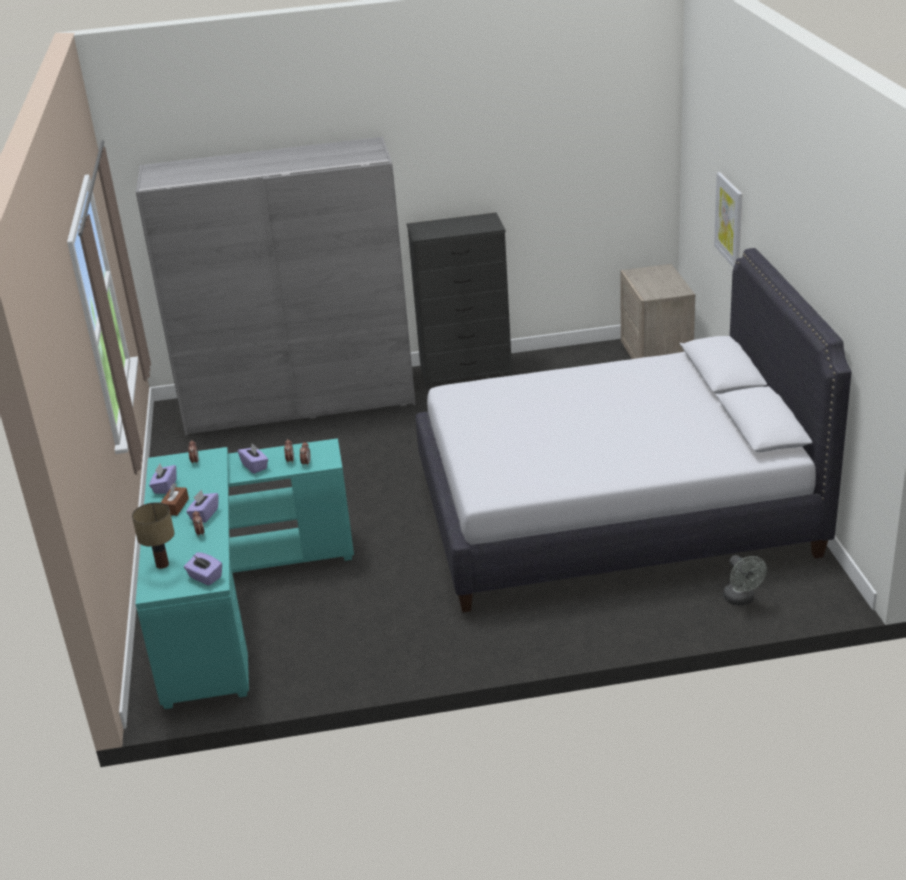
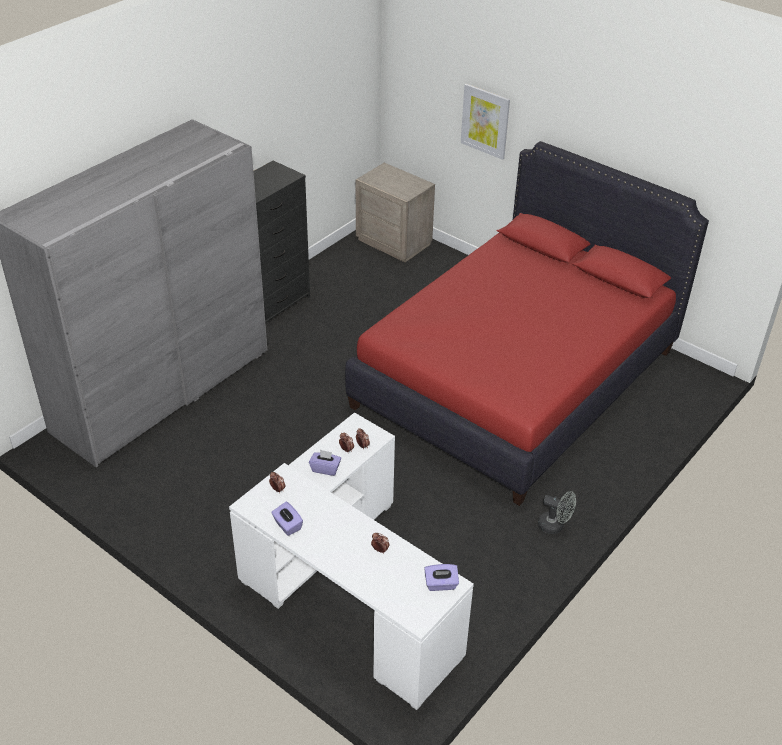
camera: 45 degrees left, 10 degrees up
(163, 565) = (392, 593): table lamp -> none
(175, 506) = (323, 538): brown tissue box -> none
(204, 515) = (358, 532): purple tissue box -> none
(232, 601) = (346, 591): turquoise desk -> white desk
(613, 511) = (515, 378): white bed -> red bed
(741, 600) = (663, 405): grey fan -> grey fan (555, 526)

